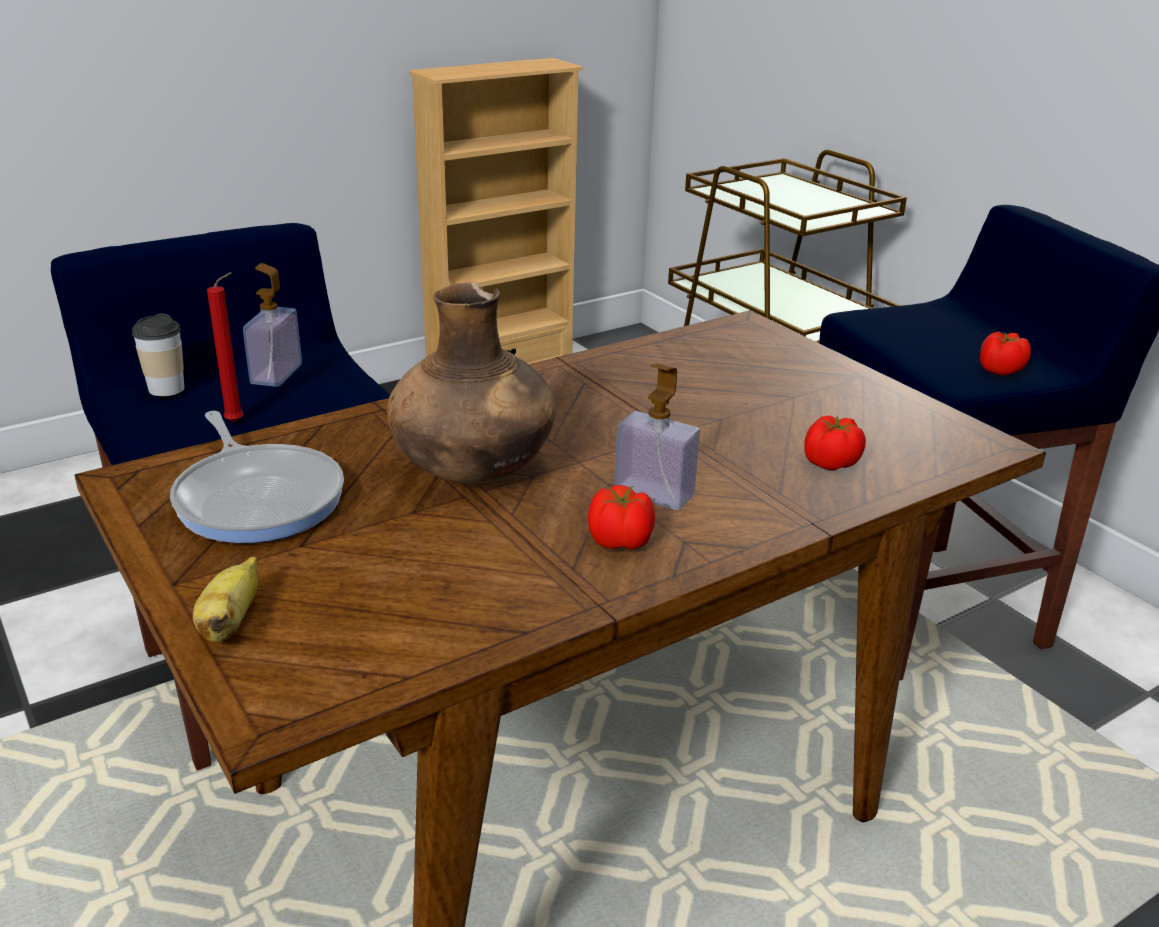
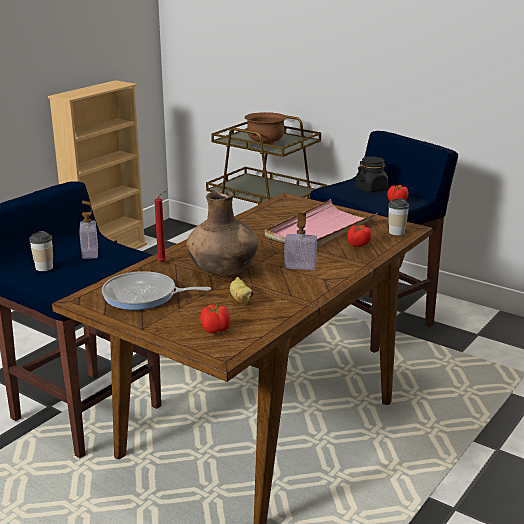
camera: 20 degrees left, 5 degrees down
(230, 622) = (179, 335): banana -> banana (240, 299)
(238, 422) = (93, 275): red candle -> red candle (163, 262)
(258, 498) = (144, 296): frying pan -> frying pan turned 150 degrees clockwise
(621, 542) = (301, 284): tomato -> tomato (216, 330)
(767, 409) = (320, 230): none -> pink tray
(786, 205) = (265, 143): none -> brown bowl
(945, 449) = (396, 232): none -> cup
(957, 331) = (371, 189): none -> black jar

